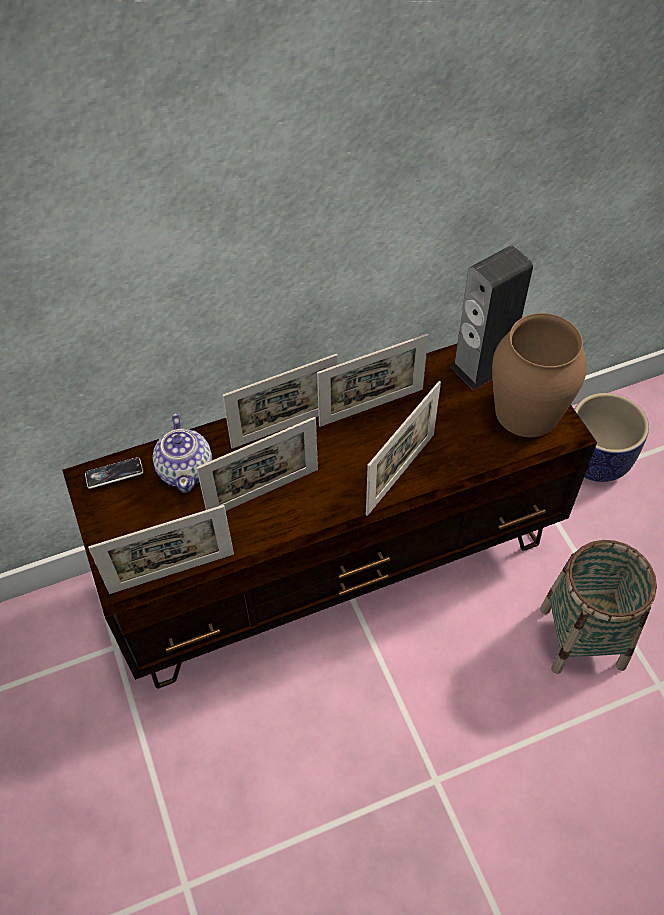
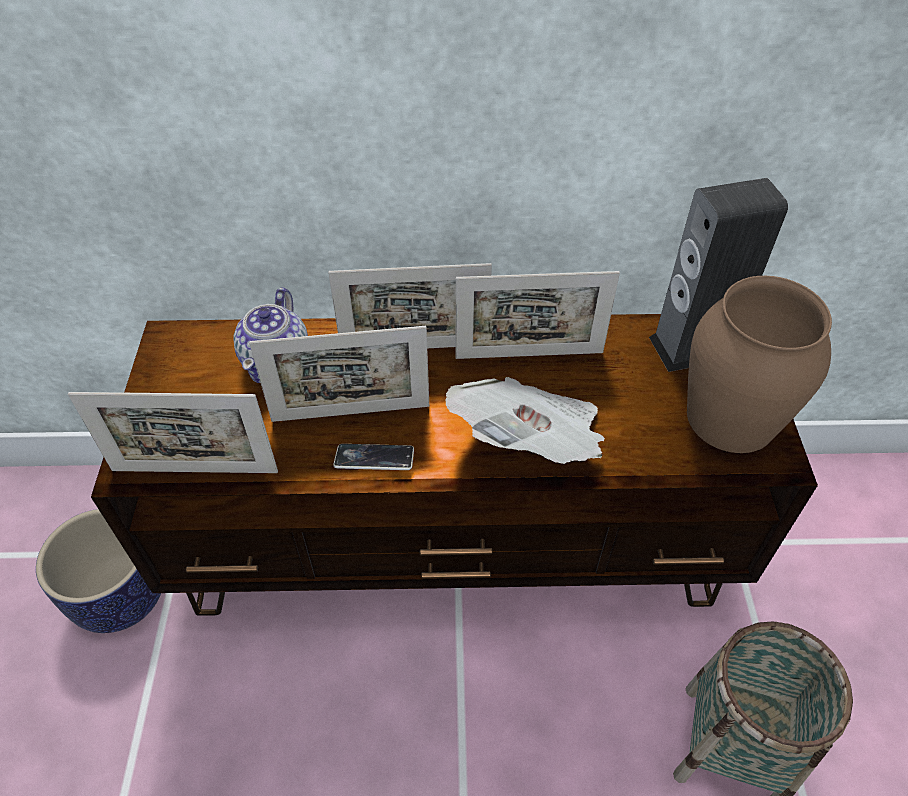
camera: 20 degrees right, 5 degrees down
(114, 475) = (197, 342): phone -> phone (374, 460)
(400, 473) = (530, 442): picture frame -> newspaper
(594, 460) = (820, 527): planter -> planter (120, 596)

